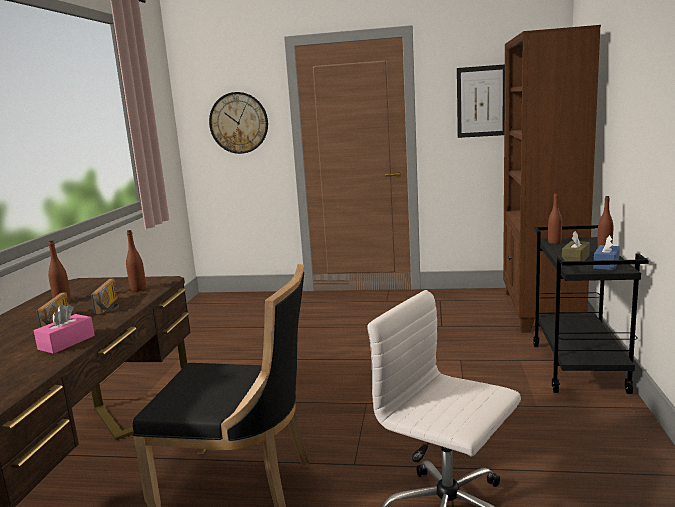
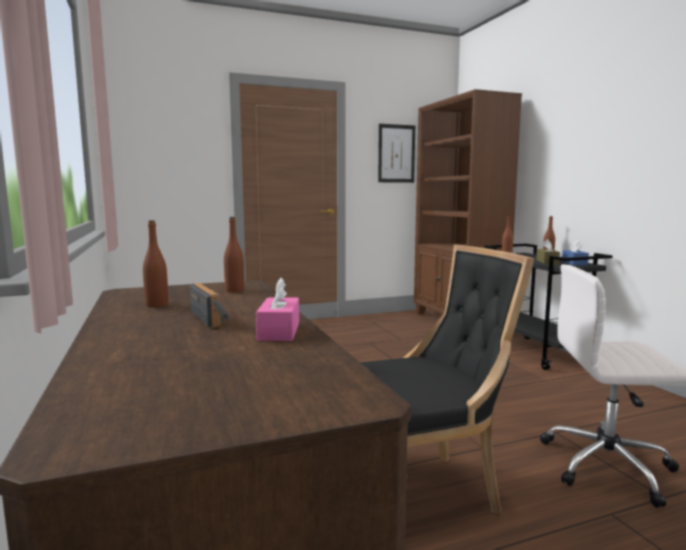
camera: 30 degrees left, 5 degrees down
(111, 306) = (241, 303): radio -> none
(239, 123) = (175, 152): wall clock -> none

